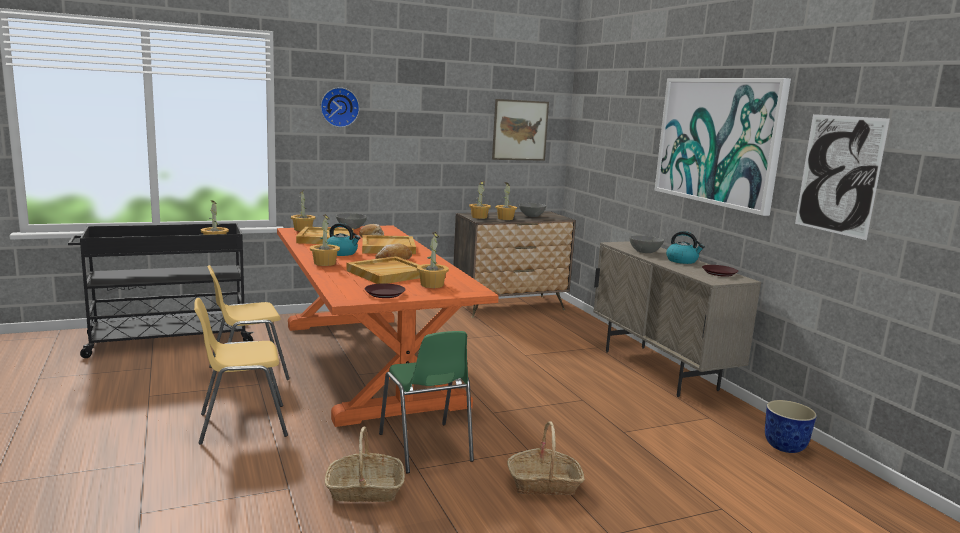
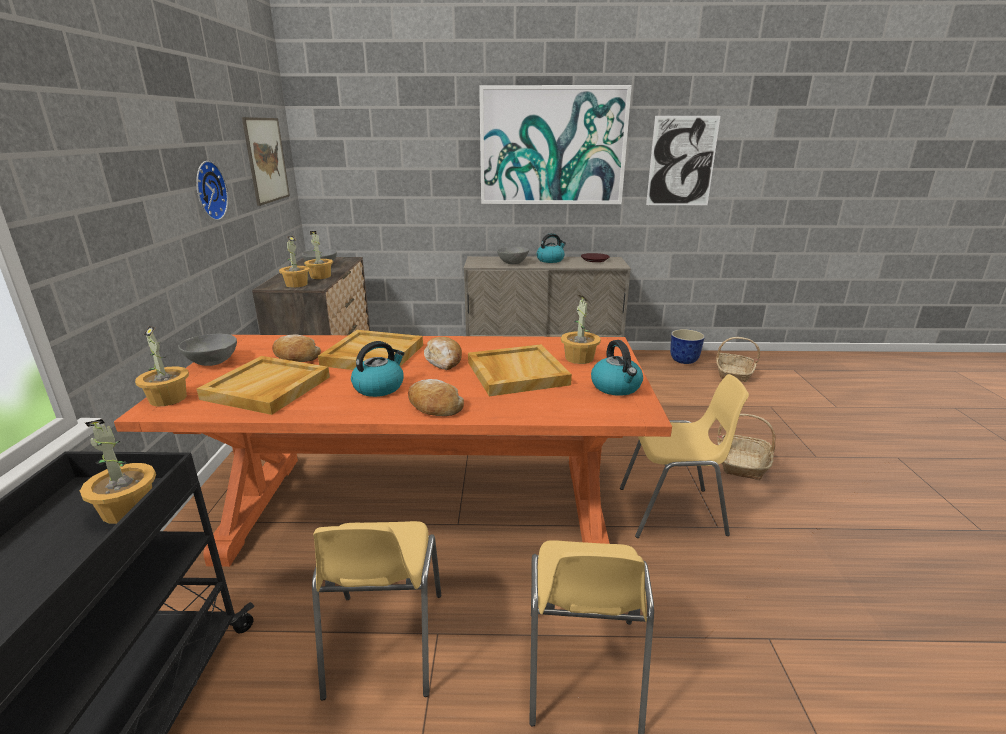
camera: 65 degrees left, 10 degrees up
(324, 263) = (434, 406): potted plant -> bread
(339, 107) = (92, 149): wall clock -> wall clock (208, 190)
(364, 490) = (765, 573): basket -> basket (733, 373)
(385, 294) = (616, 387): brown plate -> kettle
(425, 448) = (673, 512): green chair -> yellow chair

